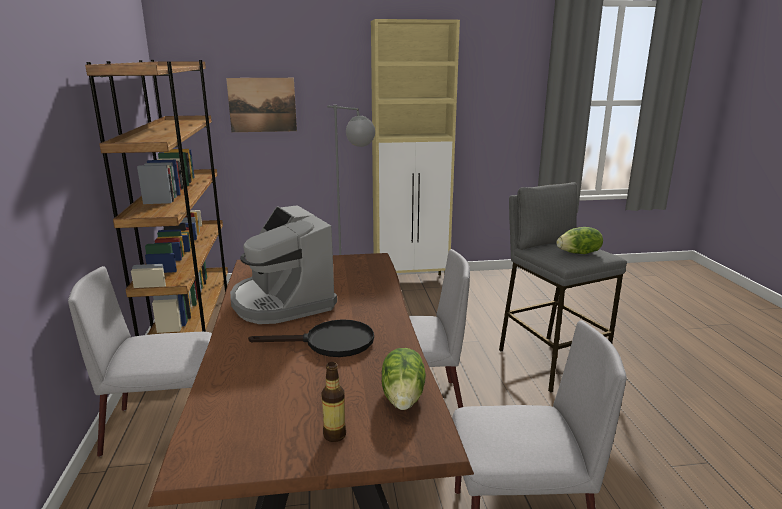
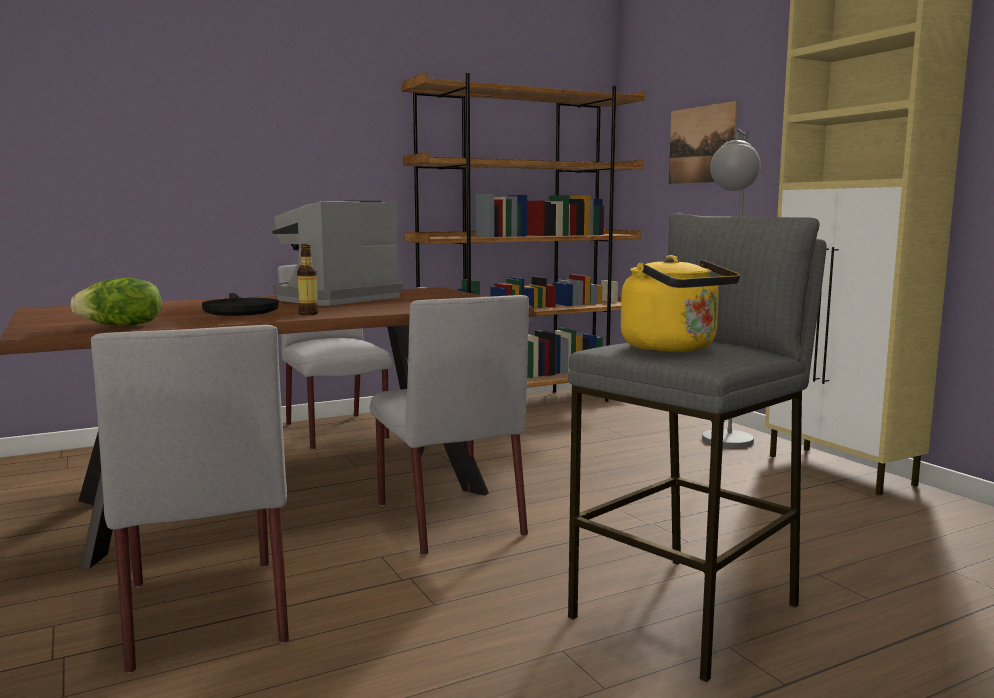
camera: 70 degrees right, 10 degrees down
(334, 435) = (64, 320): bottle -> bottle (308, 314)
(579, 253) = (674, 348): lettuce -> yellow kettle

